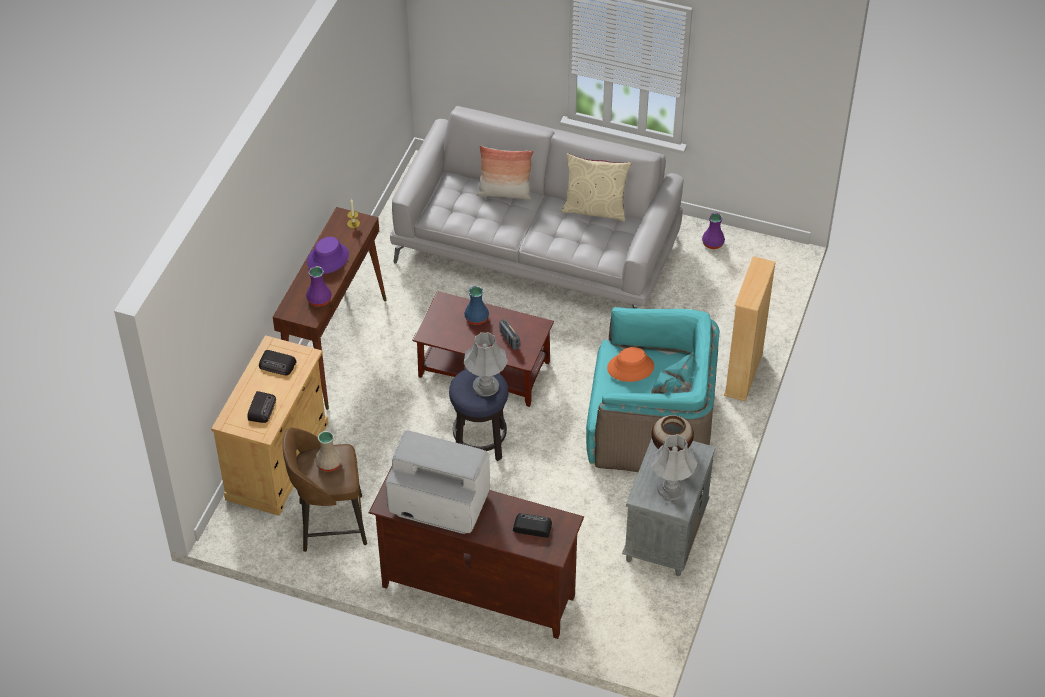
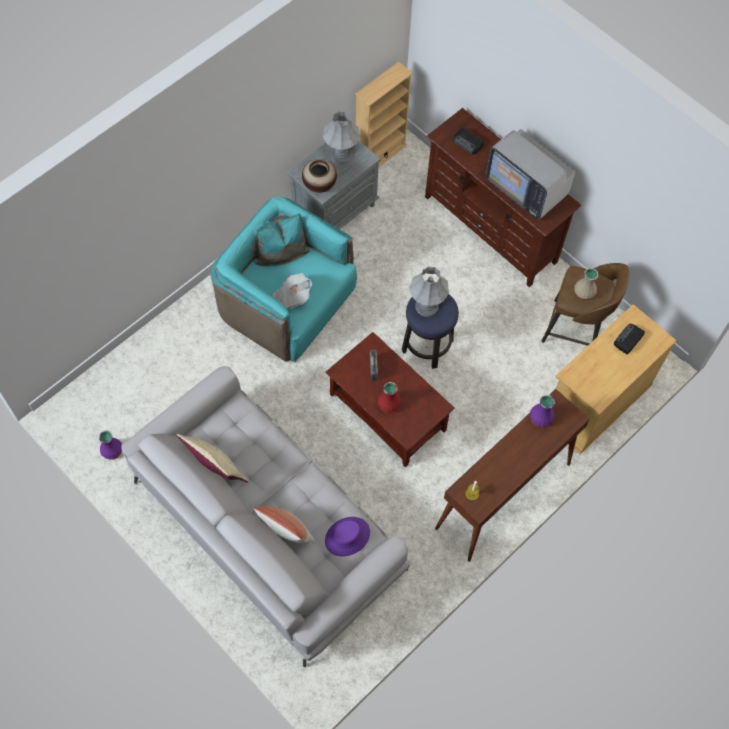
camera: 155 degrees left, 15 degrees up
(278, 365) = (599, 377): radio -> none
(327, 258) = (514, 462): purple hat -> purple hat (347, 537)
(476, 318) = (389, 403): blue vase -> red vase
(630, 367) = (292, 296): orange hat -> newspaper
(743, 374) = (185, 310): beige bookcase -> beige bookcase (380, 155)

